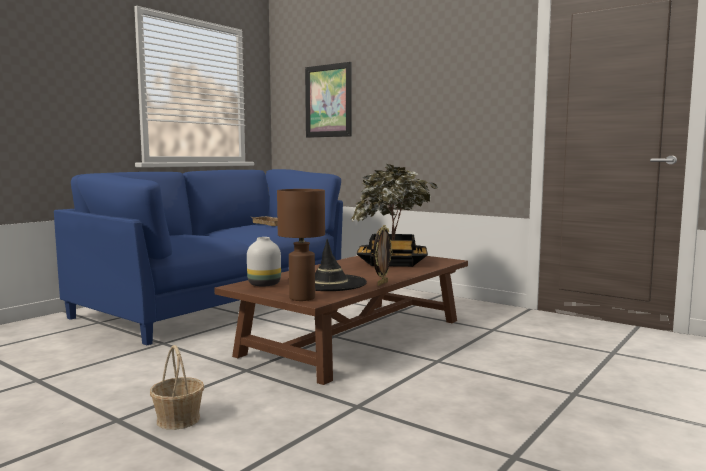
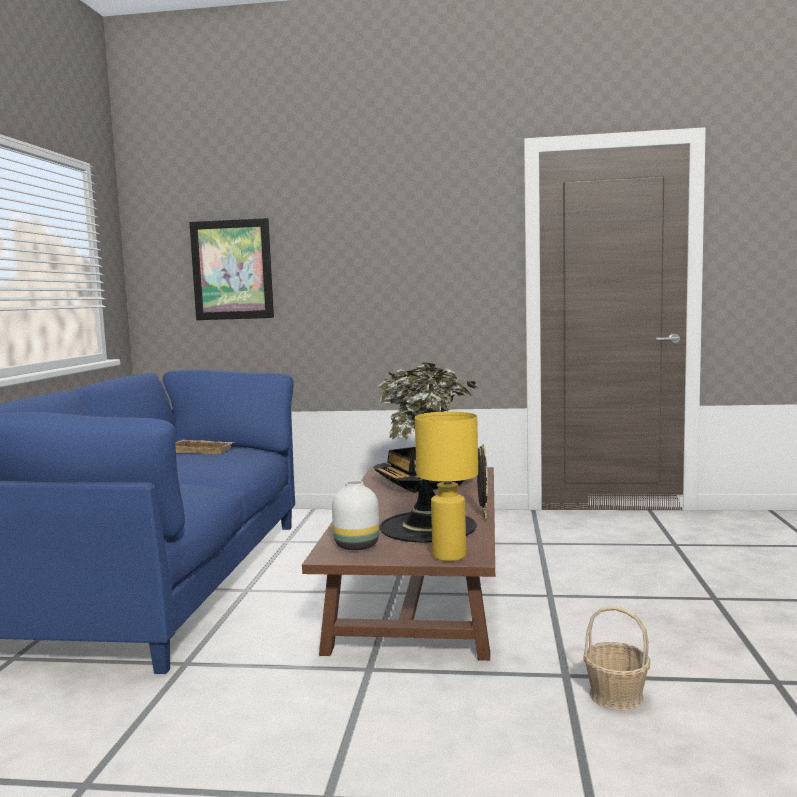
camera: 30 degrees left, 0 degrees up
(178, 419) = (405, 765): basket -> basket (615, 696)
(302, 298) = (449, 555): brown table lamp -> yellow table lamp

